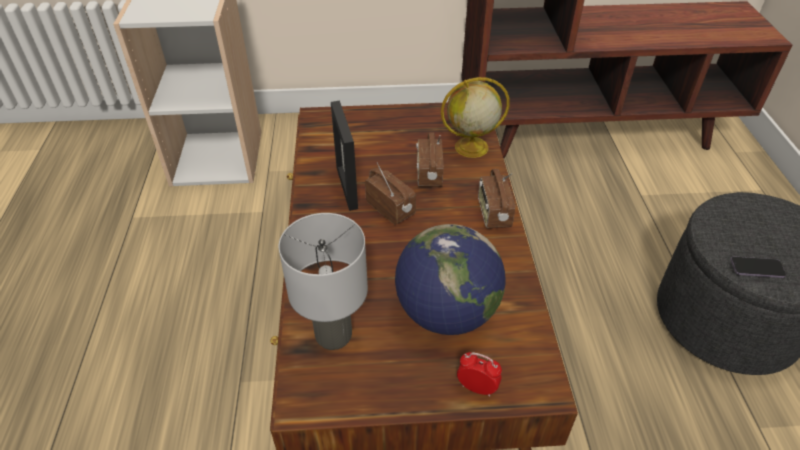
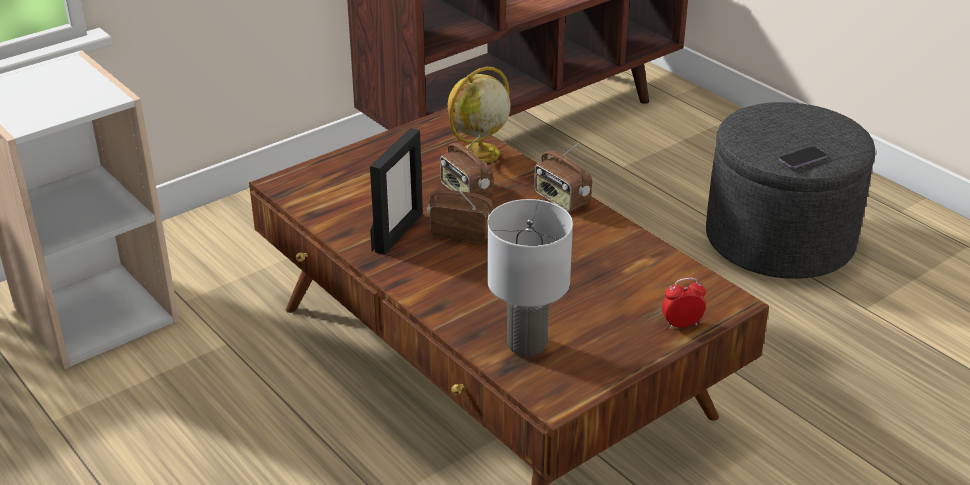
camera: 35 degrees left, 10 degrees down
(348, 187) = (397, 232): picture frame -> picture frame turned 105 degrees counterclockwise
(446, 313) = (603, 287): globe -> none

